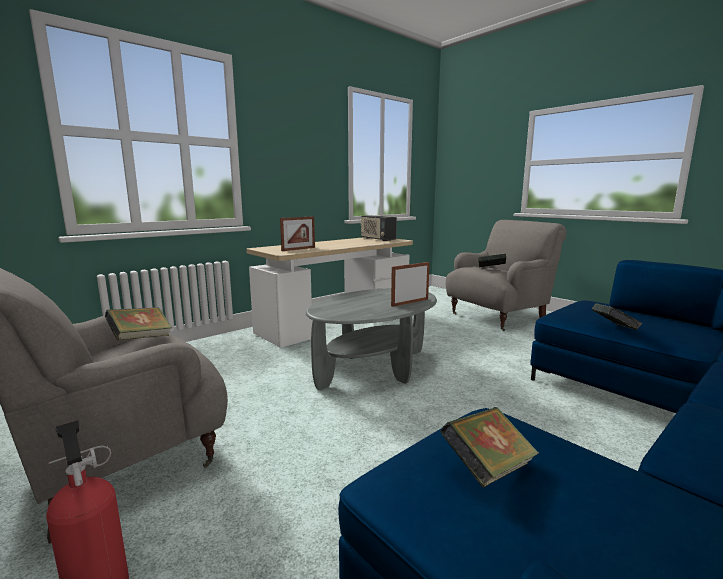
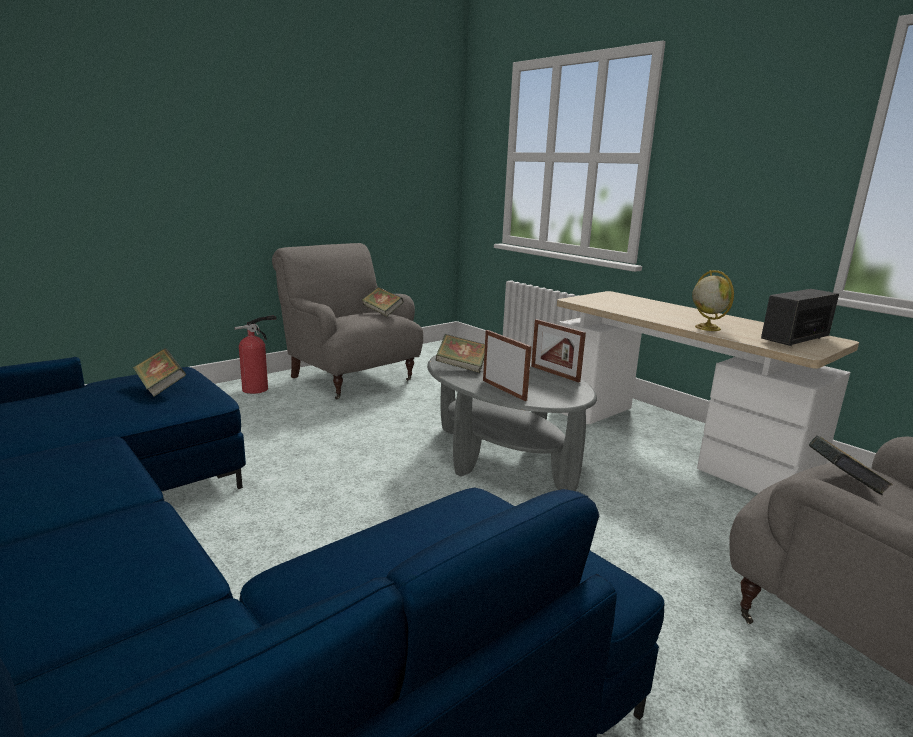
camera: 90 degrees right, 5 degrees up
(298, 249) = (614, 304): picture frame -> picture frame (554, 373)
(360, 244) = (706, 328): none -> globe
(613, 329) = (387, 526): book -> book (461, 367)

